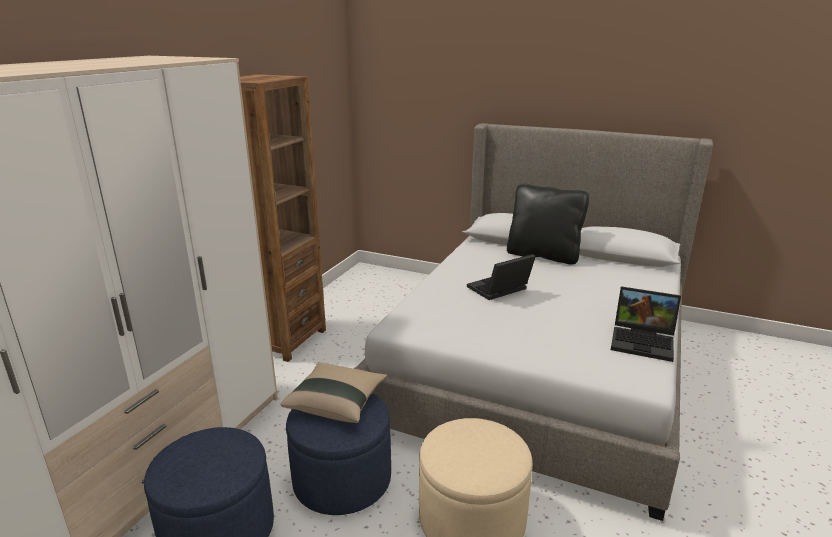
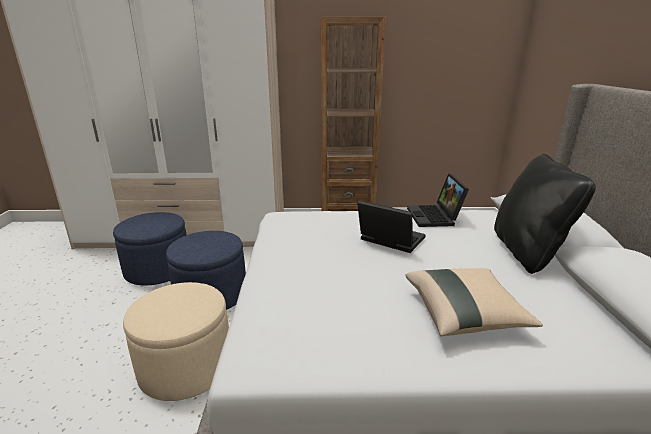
camera: 65 degrees right, 0 degrees up
(337, 403) = (215, 240): beige pillow -> beige pillow (464, 315)
(644, 342) = (355, 353): laptop -> laptop (435, 217)

